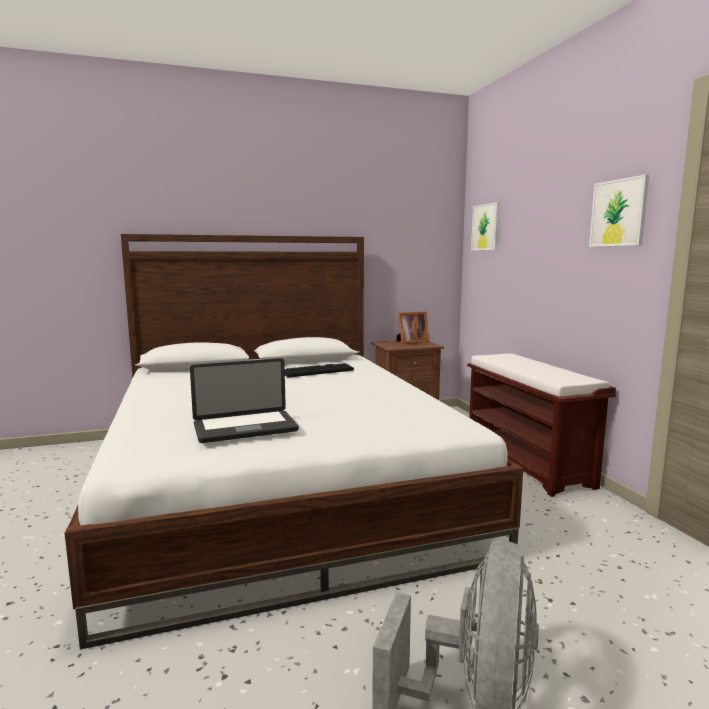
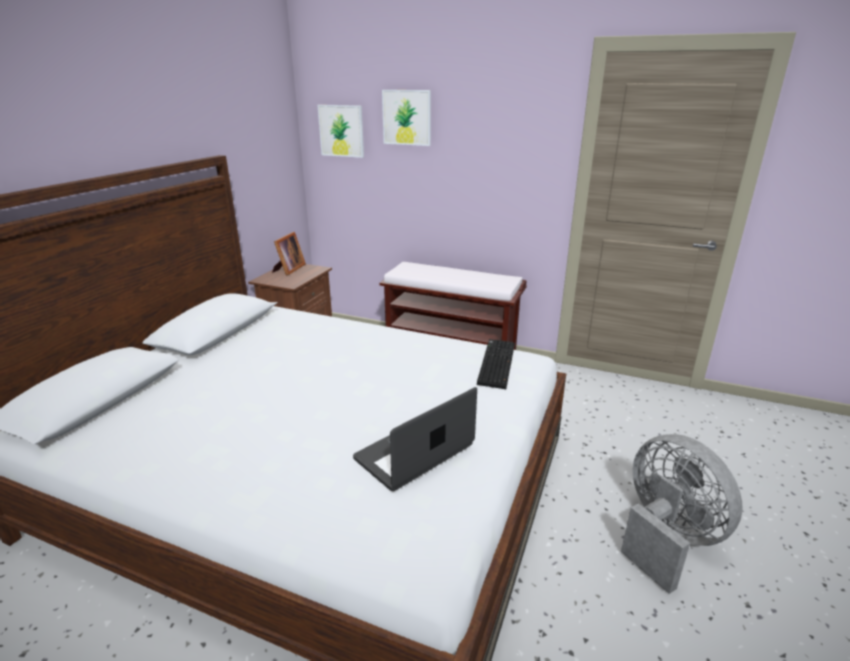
camera: 50 degrees left, 15 degrees up
(245, 428) = (414, 452): laptop -> laptop turned 150 degrees counterclockwise
(318, 371) = (278, 344): keyboard -> keyboard (495, 363)
(618, 213) = (522, 137): picture -> picture (407, 117)

